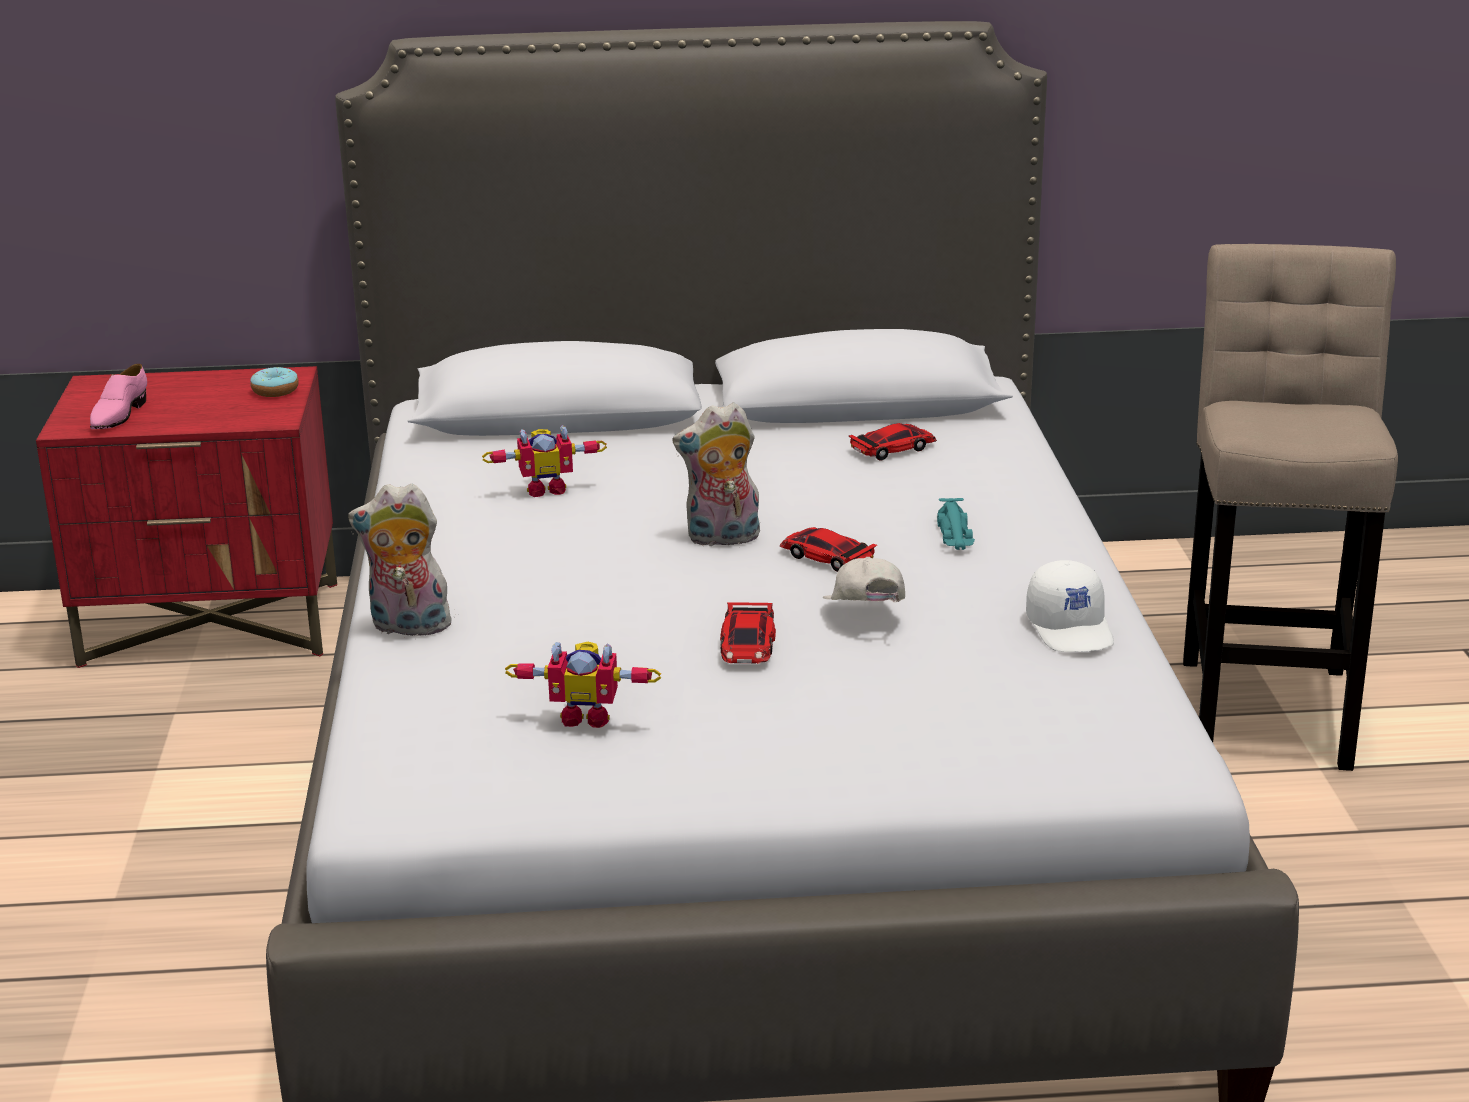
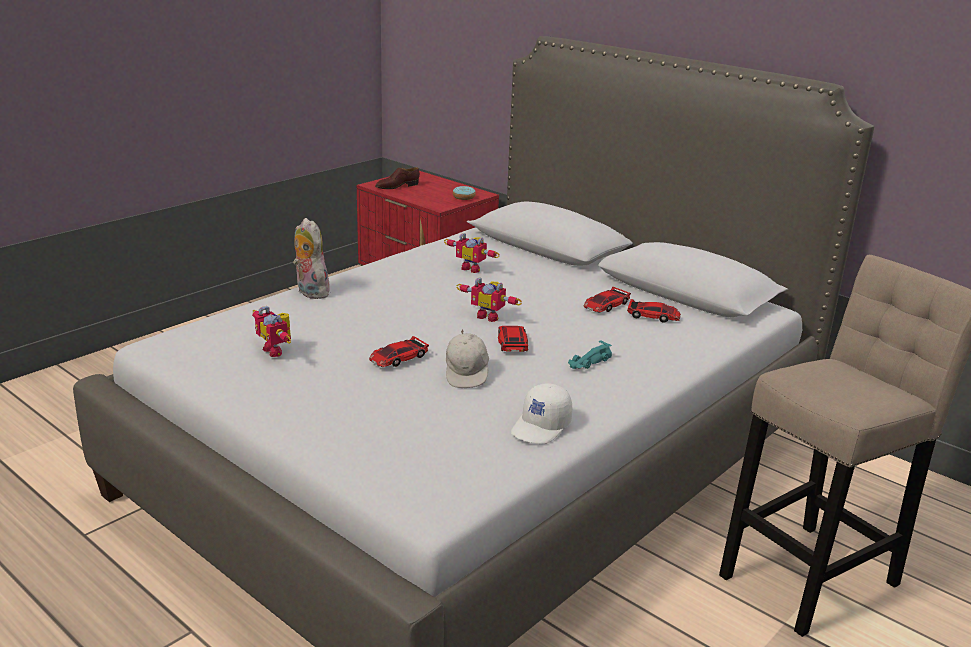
camera: 45 degrees right, 0 degrees up
(118, 415) = (397, 186): pink shoe -> brown shoe
(722, 539) = (489, 316): plush toy -> toy robot
(815, 460) = (606, 305): none -> toy car
(865, 619) = (467, 374): white cap -> white cap turned 150 degrees clockwise

